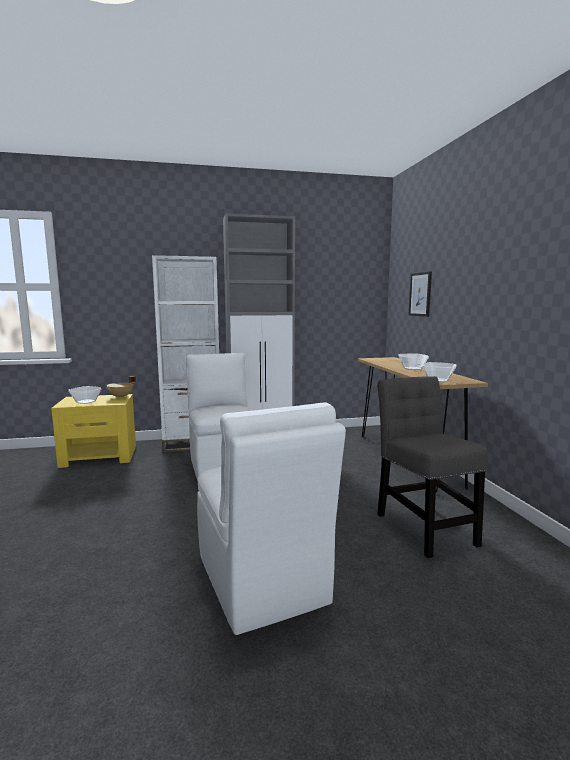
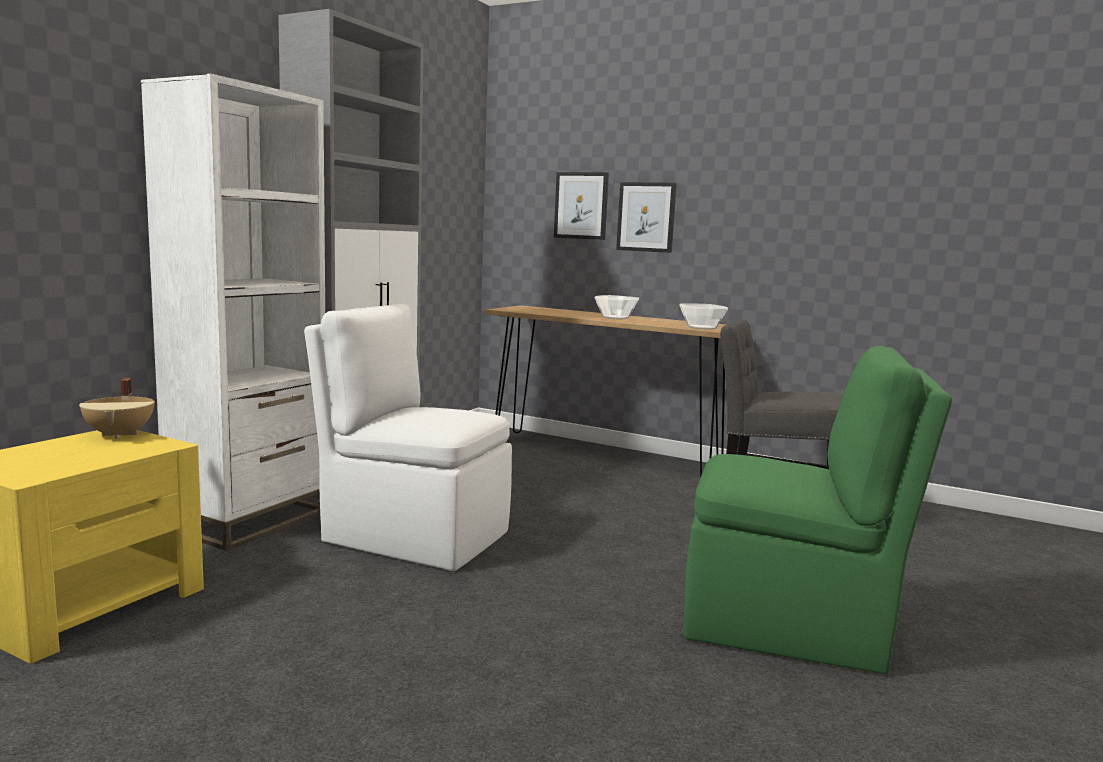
camera: 50 degrees left, 0 degrees up
(86, 402) = (69, 459): bowl -> none
(262, 582) = (789, 625): white chair -> green chair
(446, 300) = (646, 217): none -> picture

